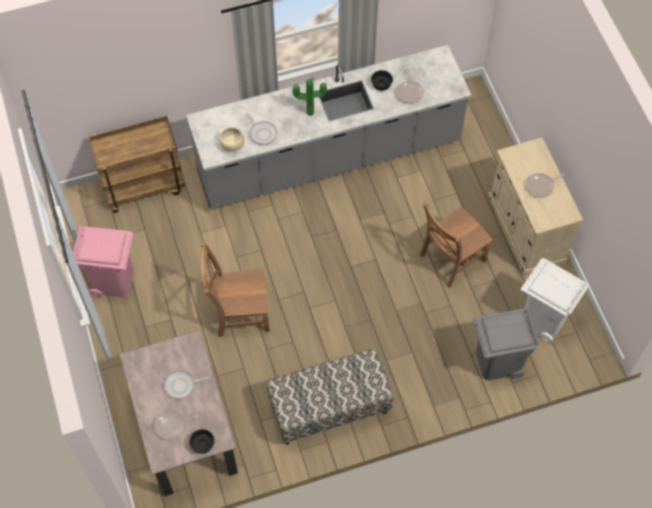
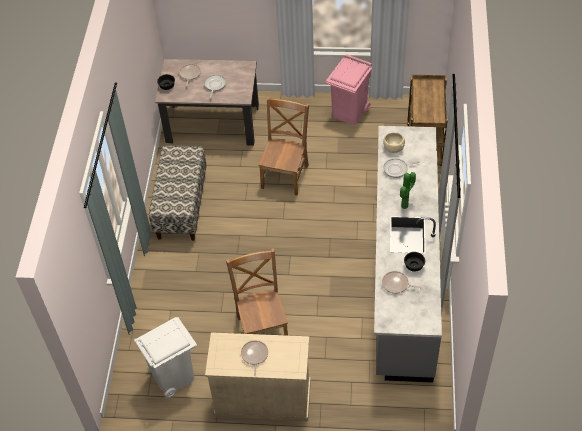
camera: 115 degrees right, 10 degrees down
(497, 361) = (155, 326): grey trash can -> none

